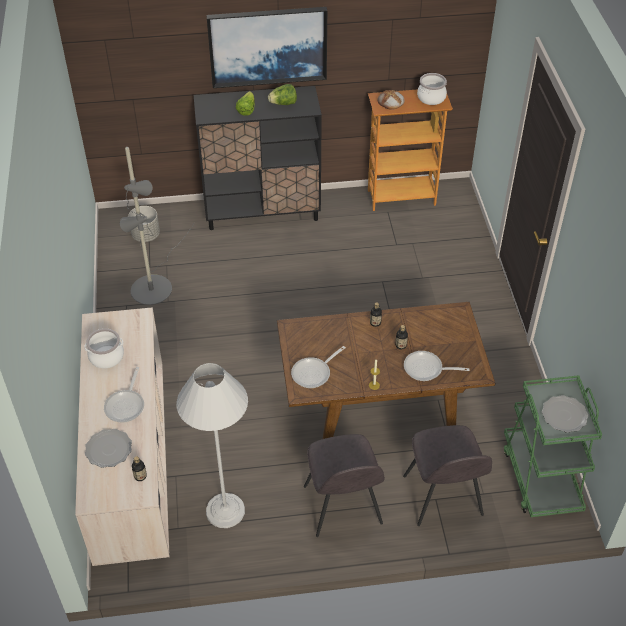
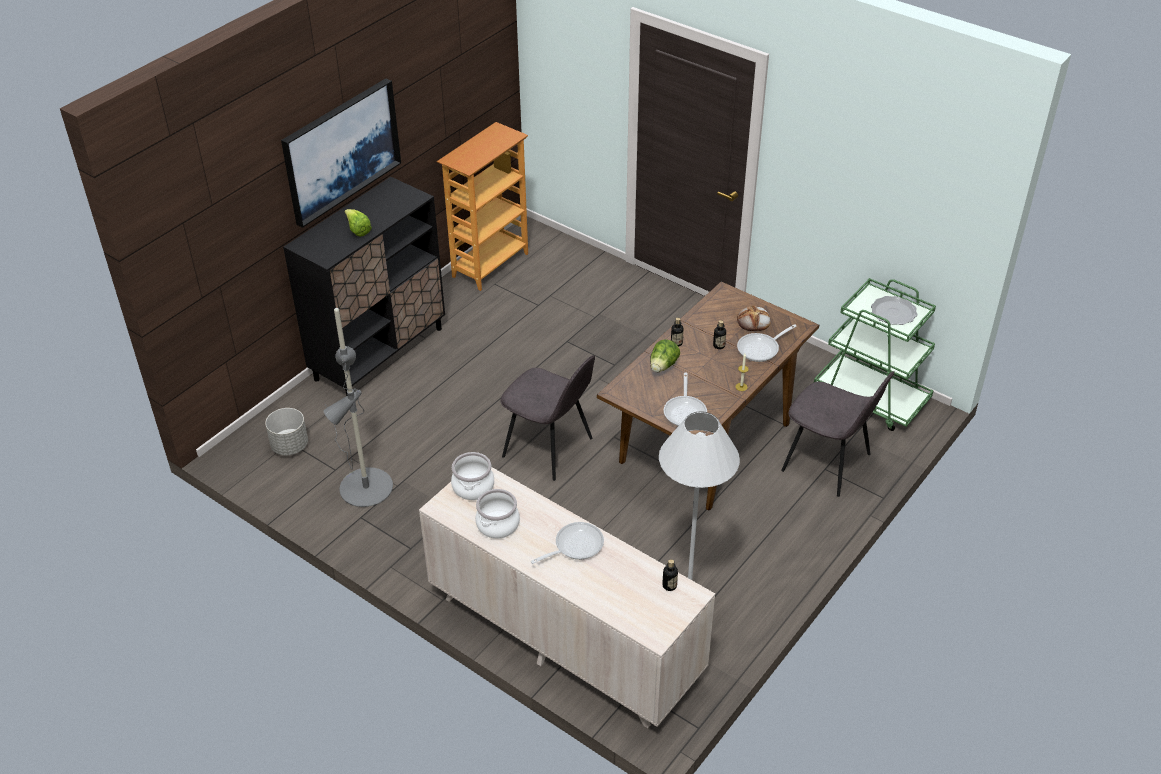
camera: 45 degrees left, 5 degrees down
(109, 450) = (613, 589): plate -> none
(126, 405) = (575, 546): frying pan -> frying pan turned 90 degrees counterclockwise
(283, 103) = (384, 206): lettuce -> lettuce (663, 366)
(343, 507) = (770, 527): grey chair -> grey chair (549, 448)
(390, 102) = (468, 157): bread -> bread (754, 321)
(431, 97) = (497, 135): cooking pot -> cooking pot (472, 487)

